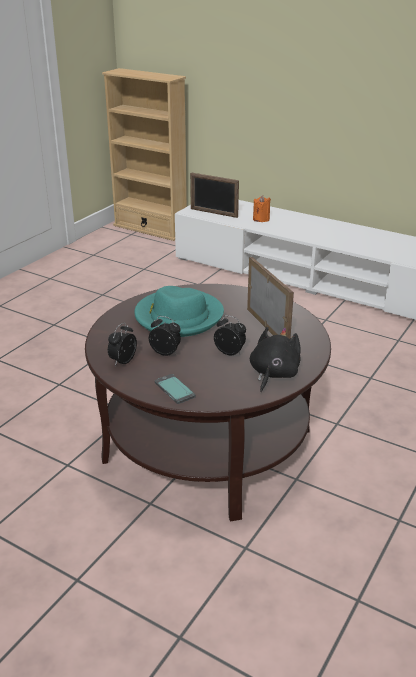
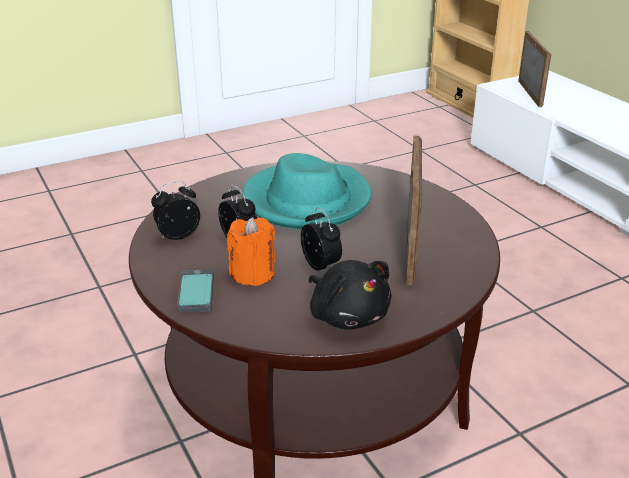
camera: 30 degrees right, 0 degrees up
(213, 213) = (530, 93): picture frame -> picture frame turned 150 degrees counterclockwise
(261, 219) = (590, 113): orange candle -> orange candle (253, 274)
(273, 374) = (348, 315): black plush toy -> black plush toy turned 90 degrees clockwise

